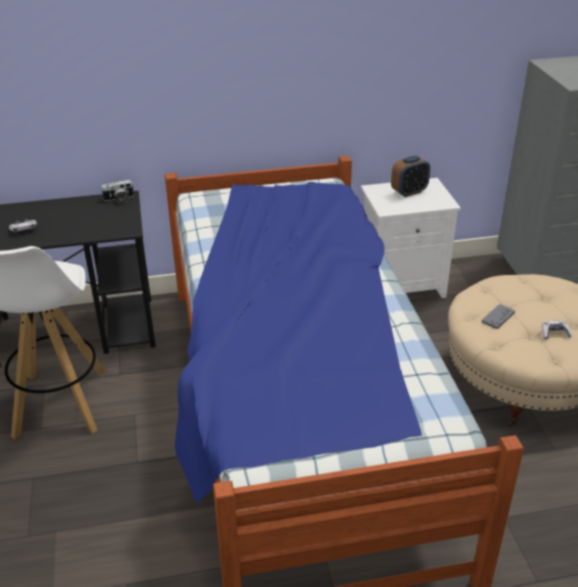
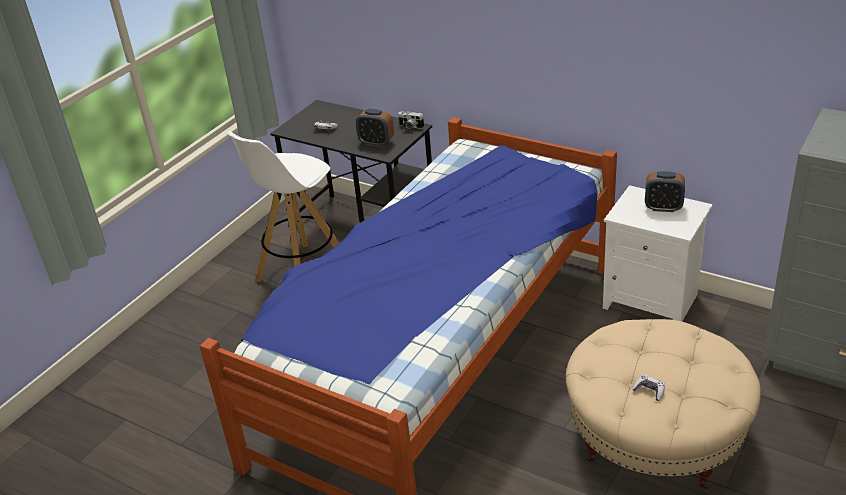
camera: 45 degrees right, 0 degrees up
(102, 223) = (376, 142): none -> alarm clock
(498, 317) = (619, 353): grey game controller -> none

